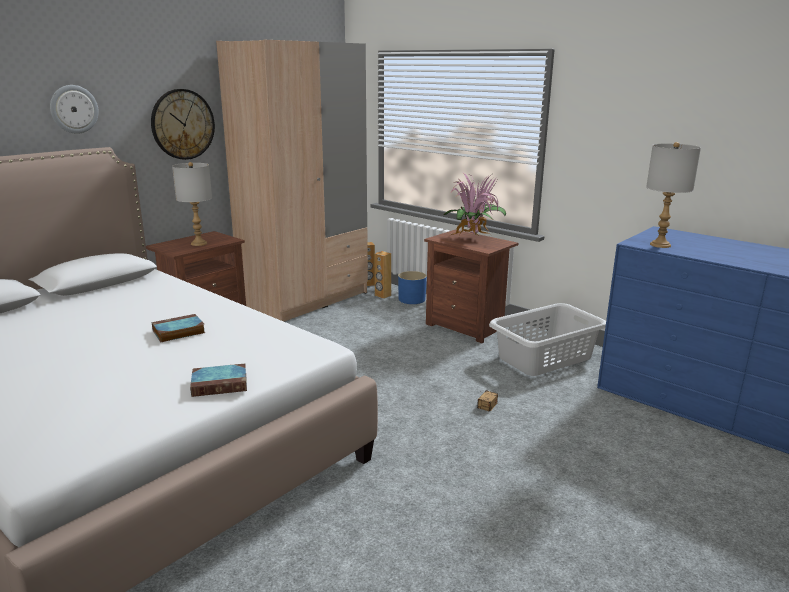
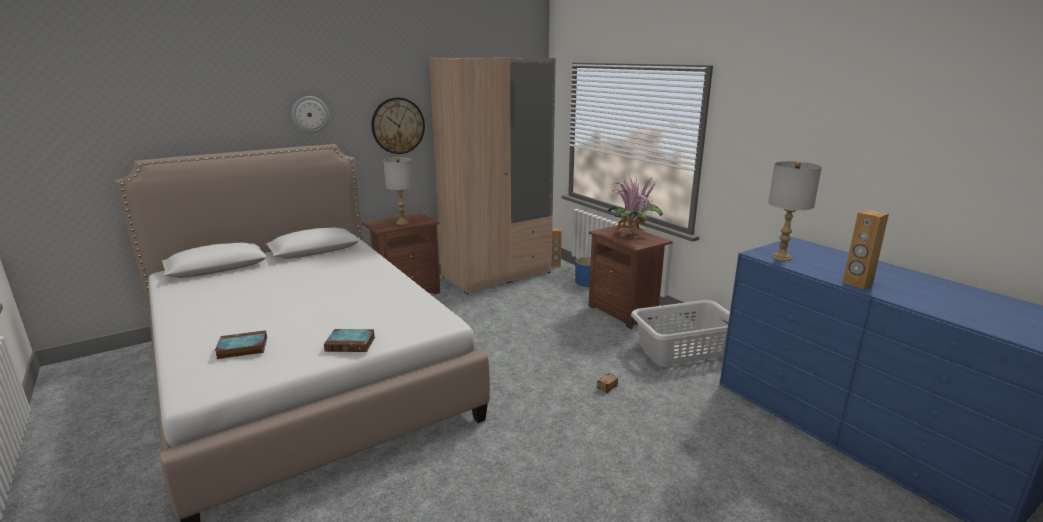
camera: 15 degrees right, 0 degrees up
(178, 332) = (347, 297): book -> book (241, 348)
(382, 295) = (563, 276): brown speaker -> brown speaker (857, 283)

